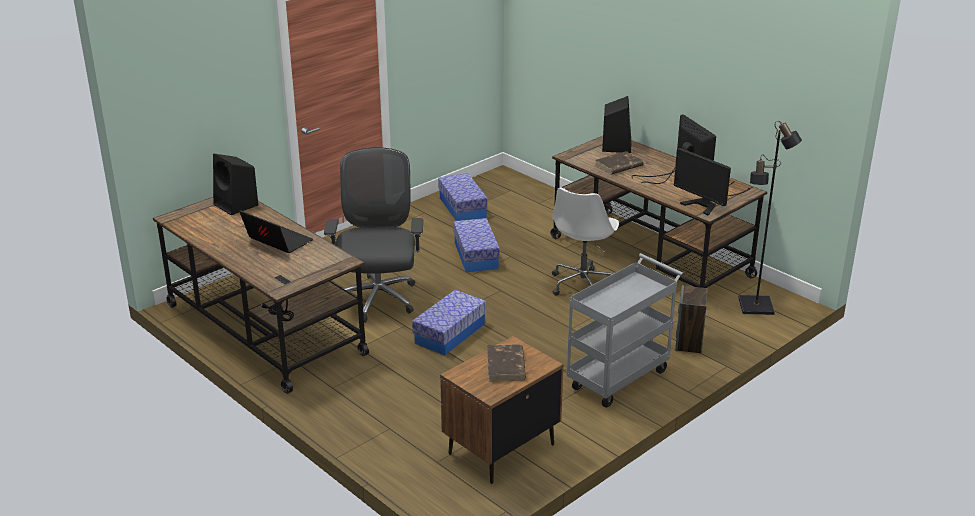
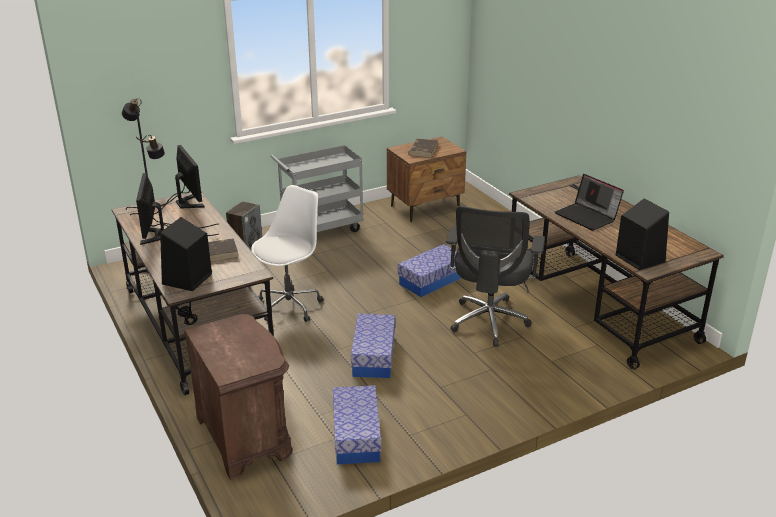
camera: 165 degrees left, 0 degrees up
(539, 199) = (246, 435): none -> brown nightstand

